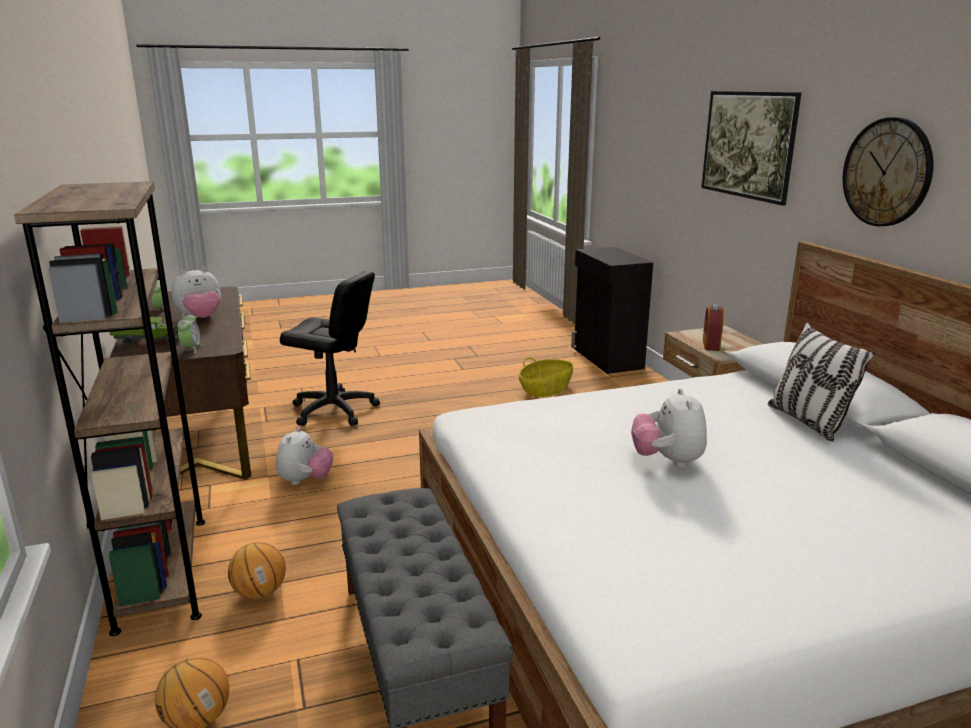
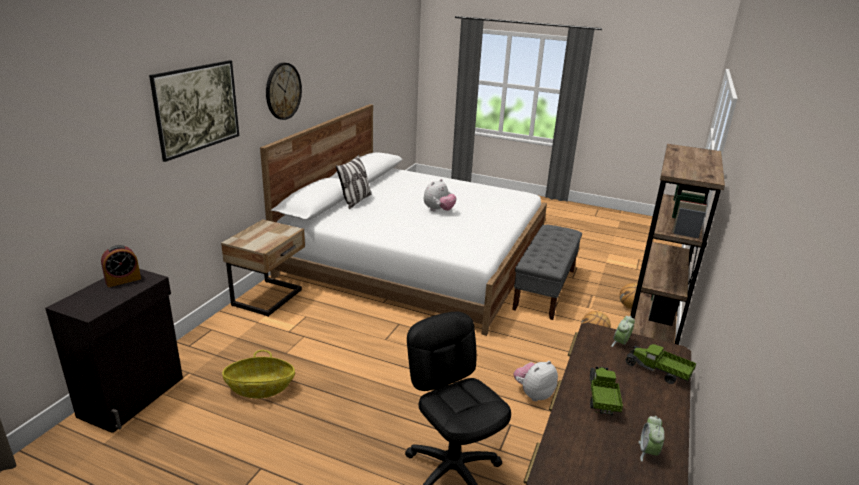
camera: 140 degrees left, 5 degrees up
(201, 318) = (601, 398): plush toy -> toy truck
(711, 345) = (274, 236): alarm clock -> alarm clock (123, 280)

